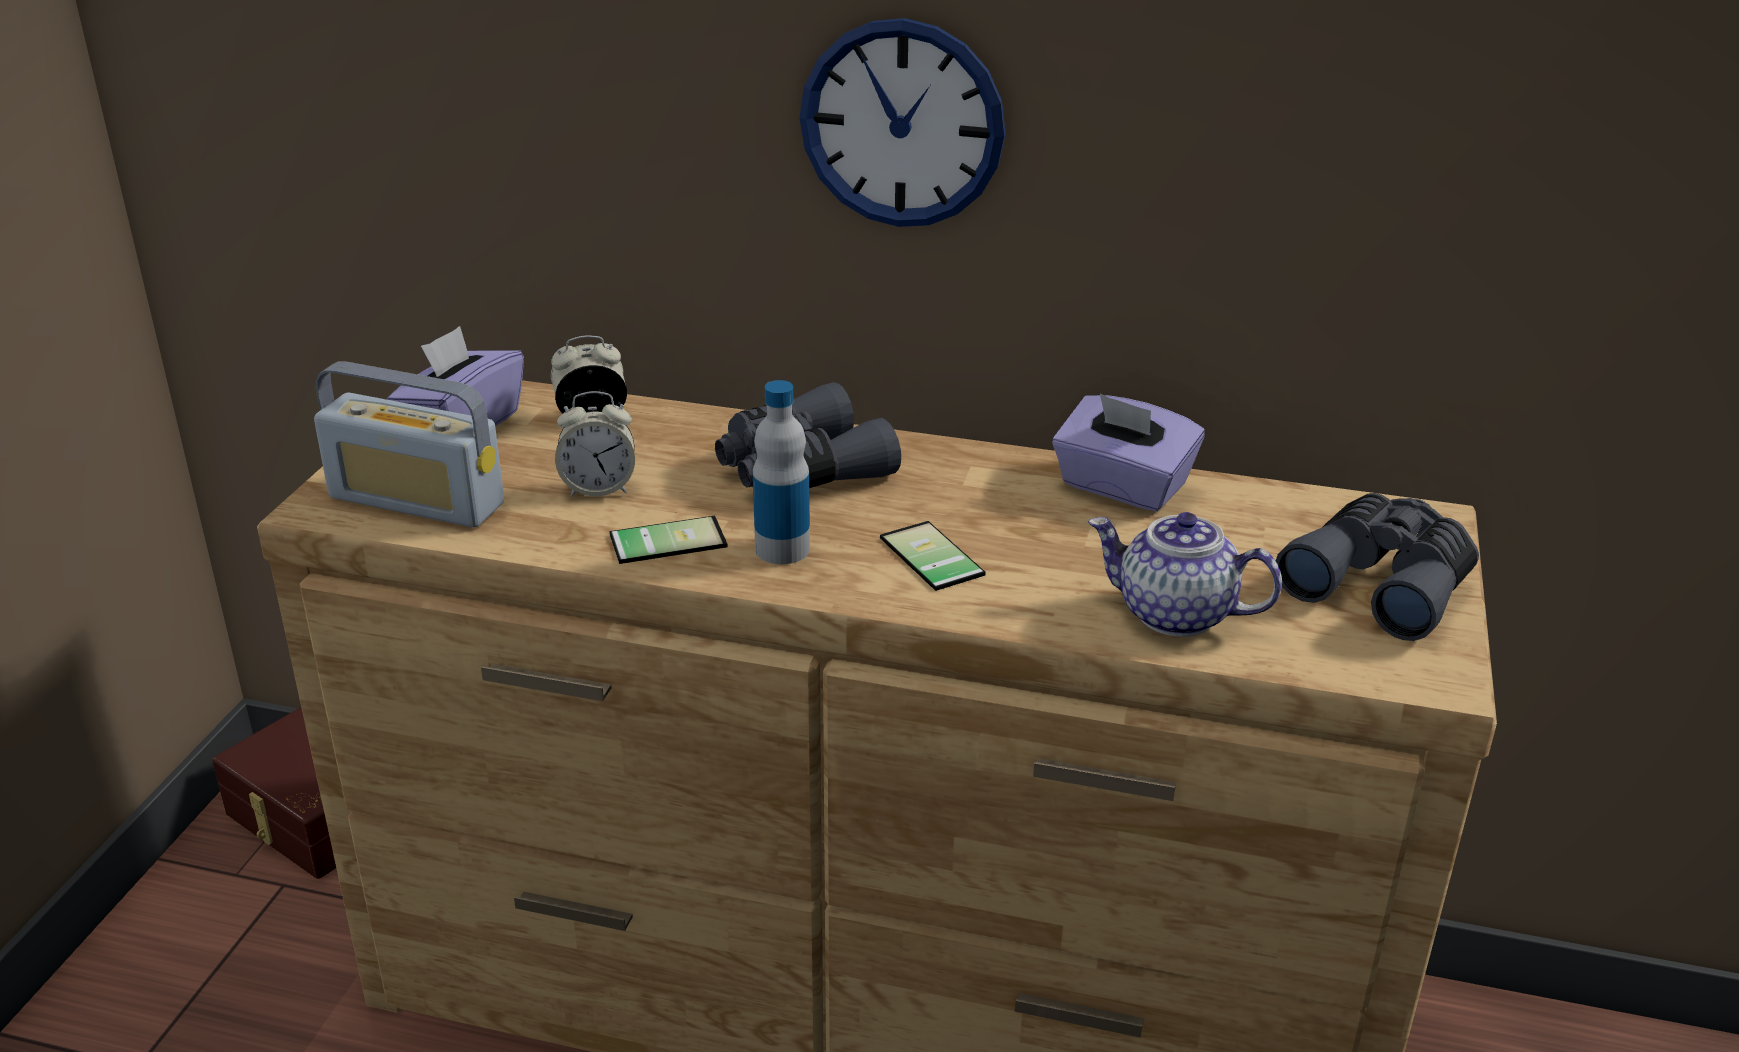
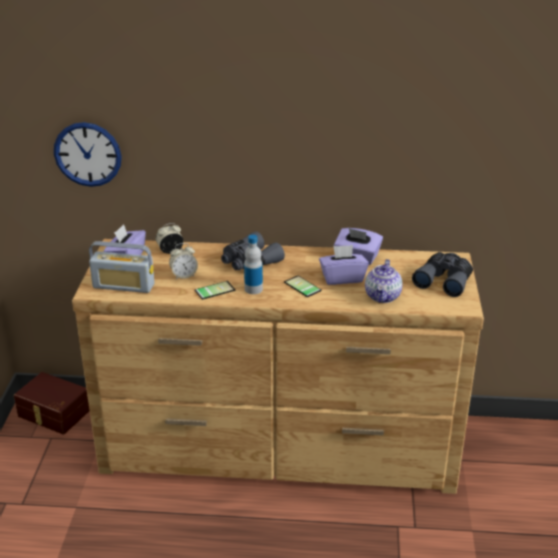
camera: 10 degrees left, 0 degrees up
(902, 124) = (275, 144): wall clock -> wall clock (87, 154)
(1061, 543) = (342, 278): none -> purple tissue box
(1174, 614) = (383, 296): teapot -> teapot turned 90 degrees counterclockwise

